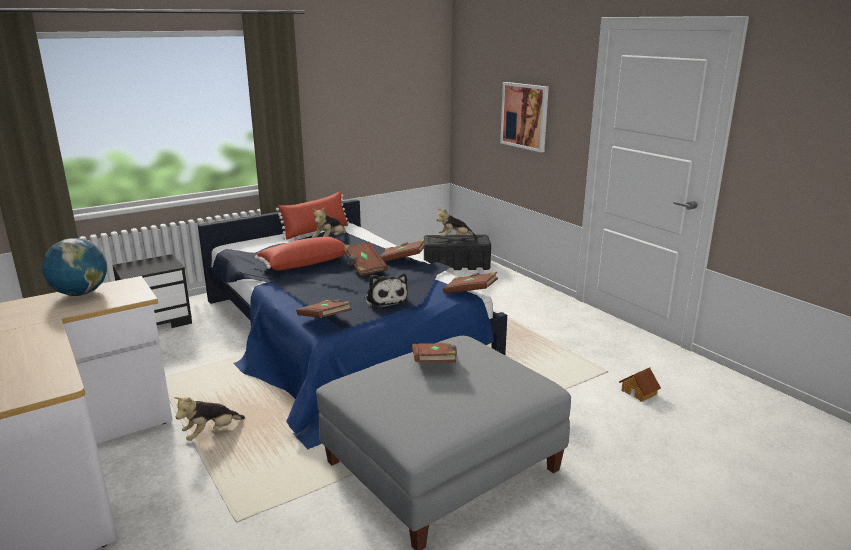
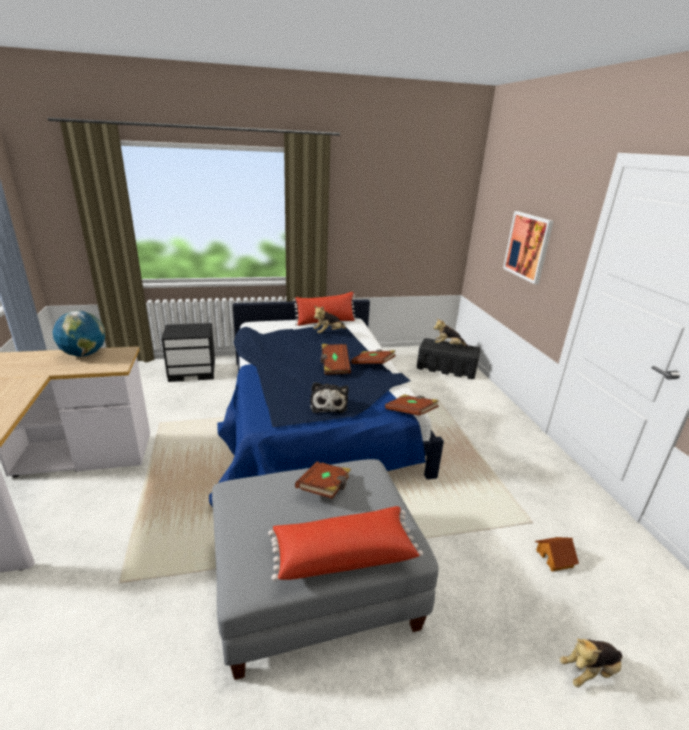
camera: 20 degrees right, 5 degrees up
(211, 433) = (160, 485): plush toy -> plush toy (589, 671)
(304, 263) = (292, 352): red pillow -> red pillow (343, 554)
(325, 319) = (265, 413): brown book -> none

